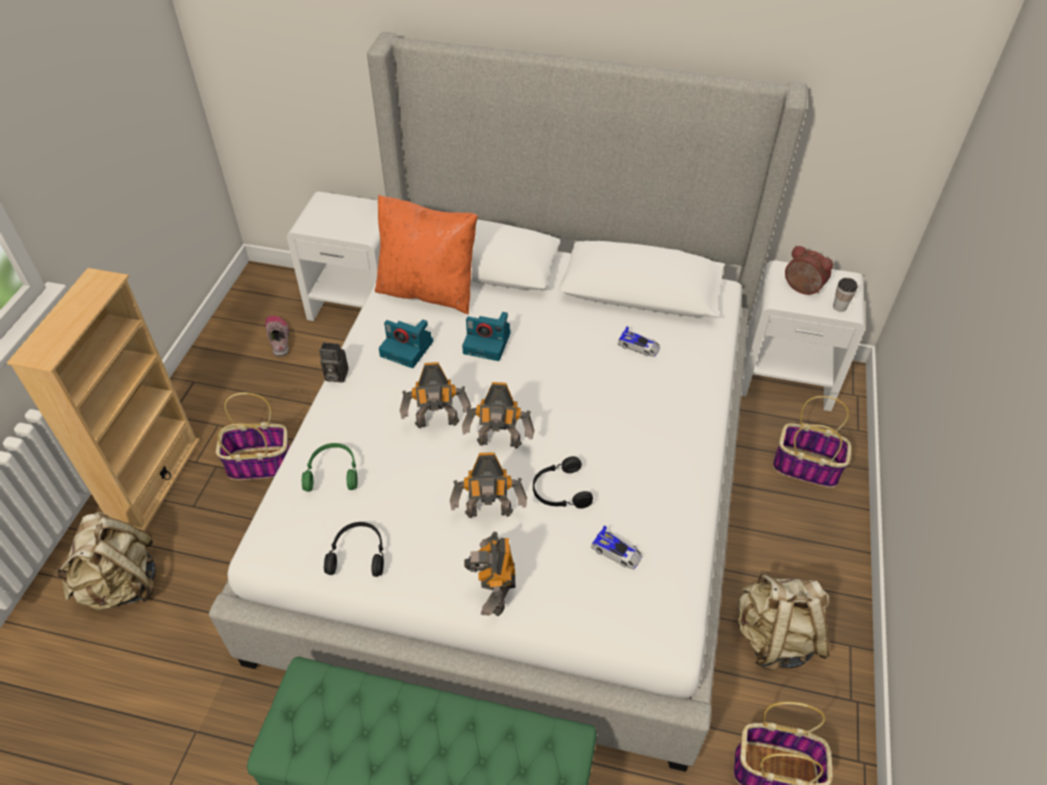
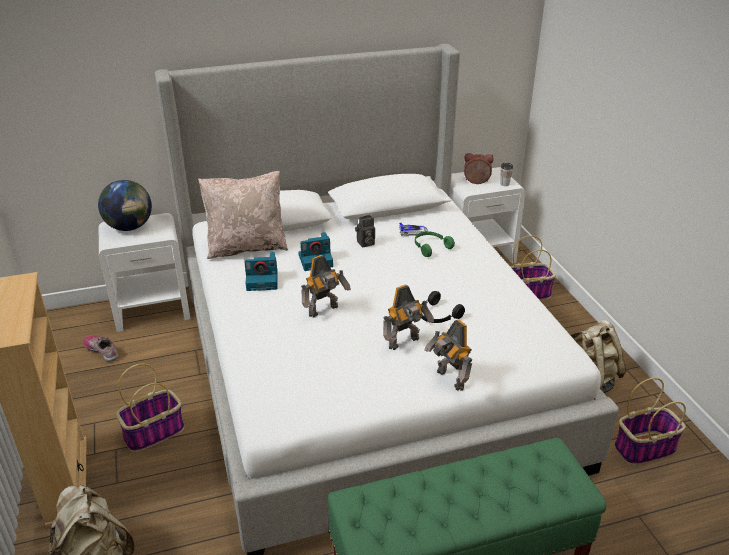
camera: 30 degrees left, 15 degrees down
(333, 472) = (276, 360): green headphones -> green headphones (430, 247)
(335, 376) = (223, 311): camera -> camera (365, 243)
(338, 210) = (130, 227): none -> globe
(358, 554) = (338, 397): black headphones -> none
(428, 291) = (247, 247): orange pillow -> beige pillow
(499, 444) = (376, 306): toy robot -> none
(617, 552) = (500, 331): toy car -> none

